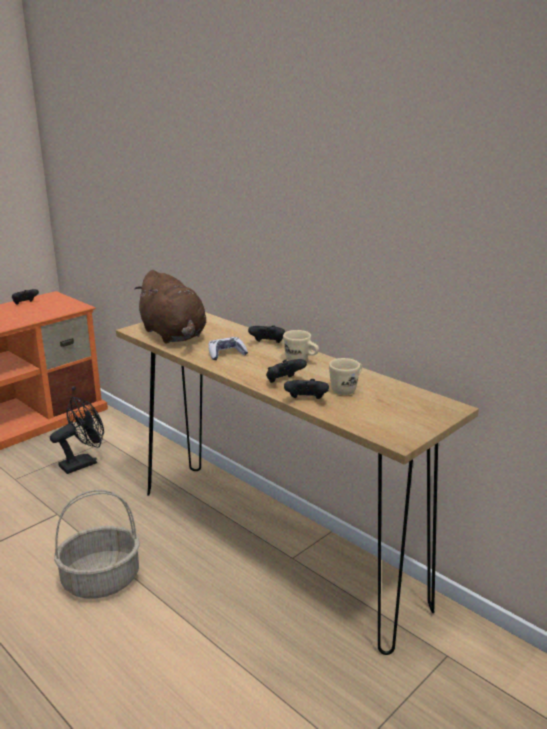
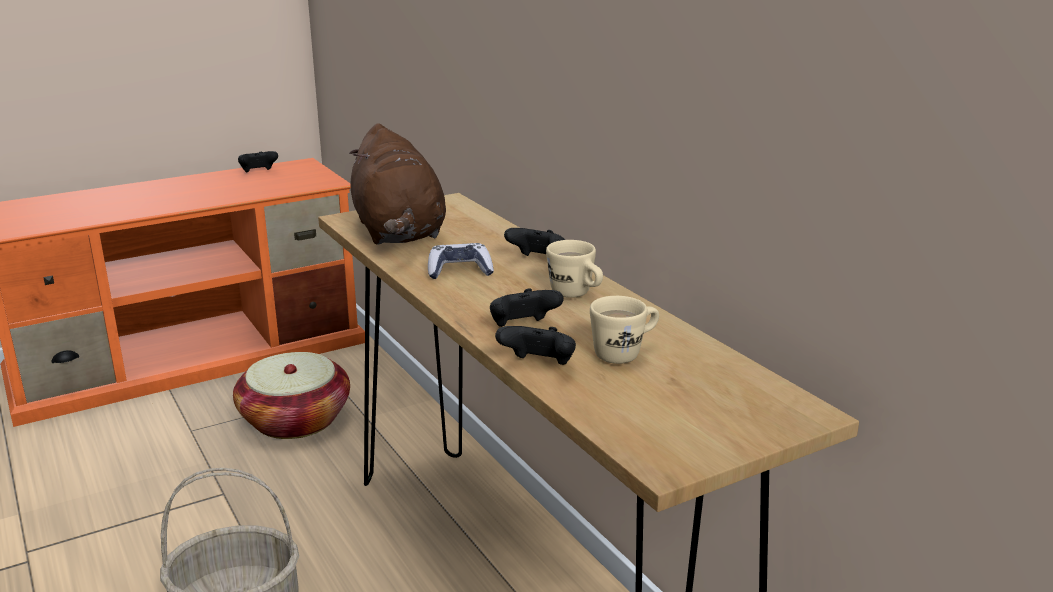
camera: 15 degrees right, 0 degrees up
(83, 463) = (295, 420): black fan -> basket

